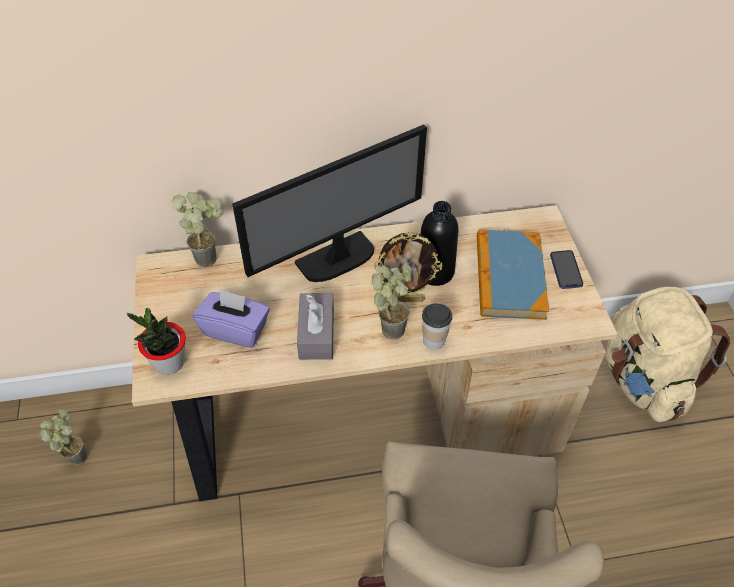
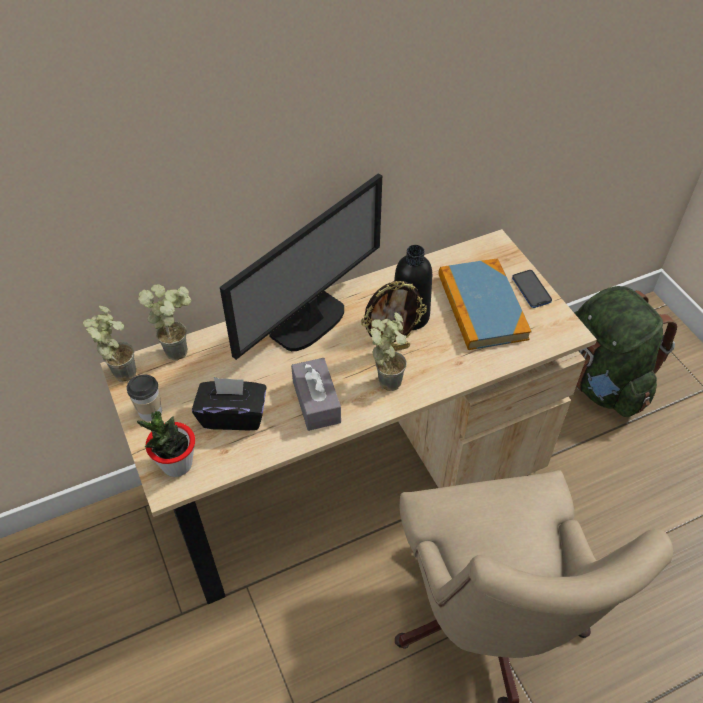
camera: 15 degrees left, 0 degrees up
(75, 454) = (58, 590): potted plant -> potted plant (120, 370)
(235, 329) = (233, 415): purple tissue box -> black tissue box
(434, 340) = (432, 382): cup -> cup (150, 412)
(643, 380) = (600, 382): beige backpack -> green backpack

